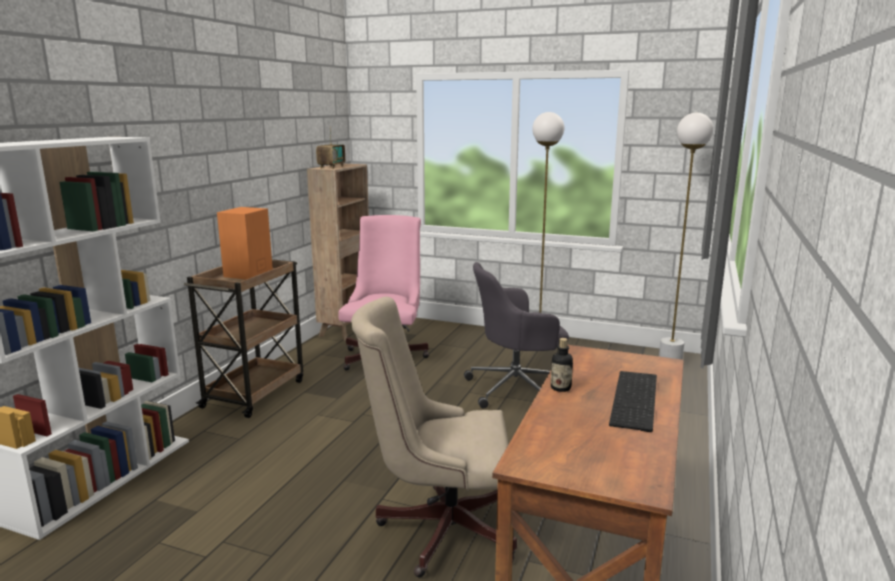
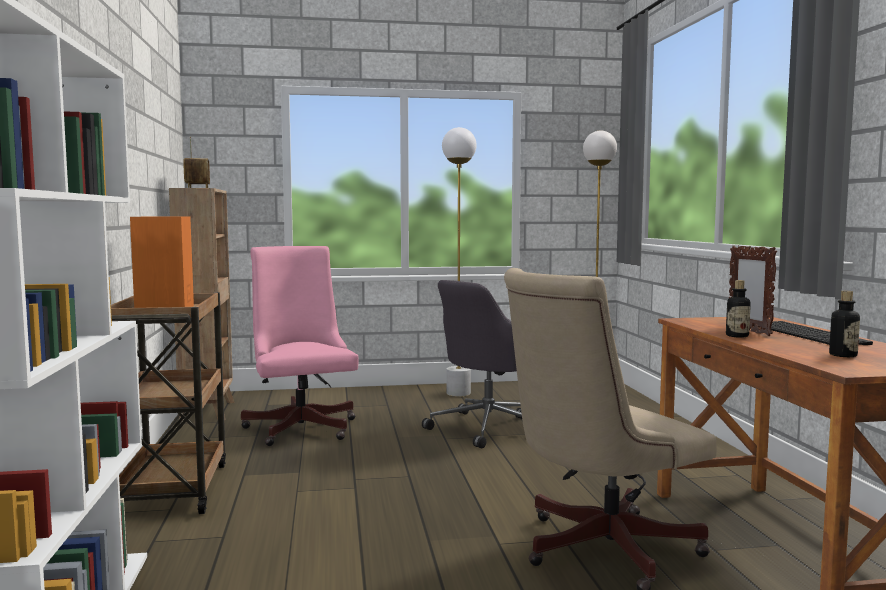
camera: 30 degrees left, 10 degrees down
(575, 441) = (843, 355): none -> bottle
(592, 382) = (749, 331): none -> picture frame

